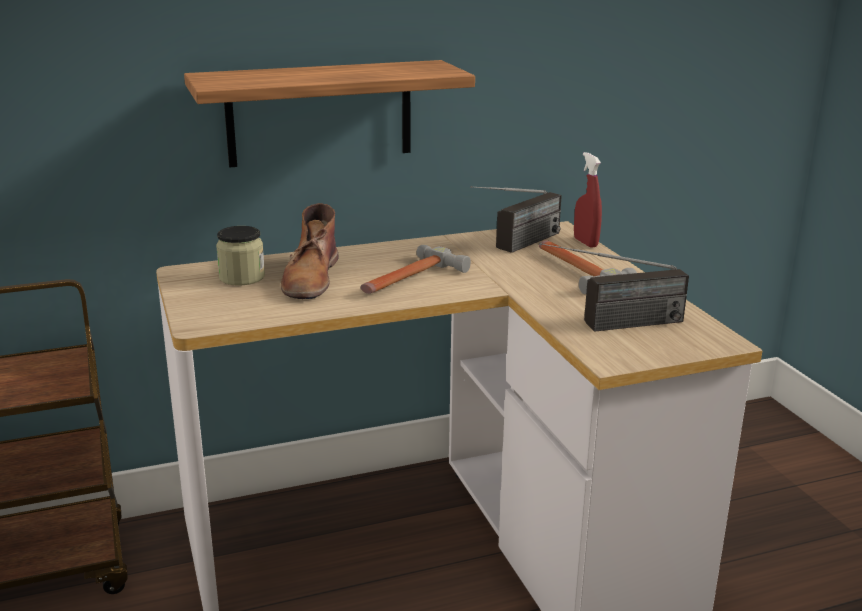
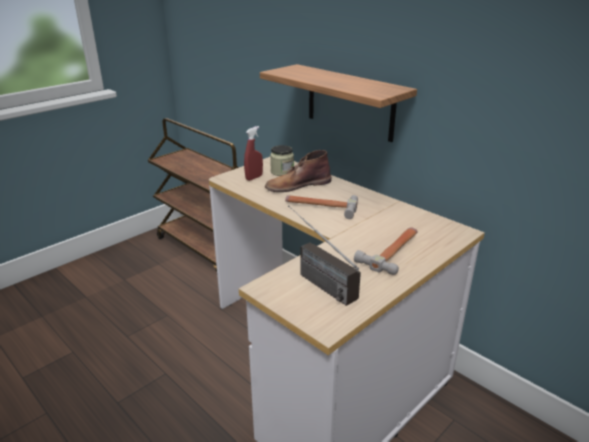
camera: 65 degrees right, 5 degrees up
(516, 246) = (410, 225): radio -> none
(585, 242) = (449, 246): red spray bottle -> red spray bottle (254, 177)

